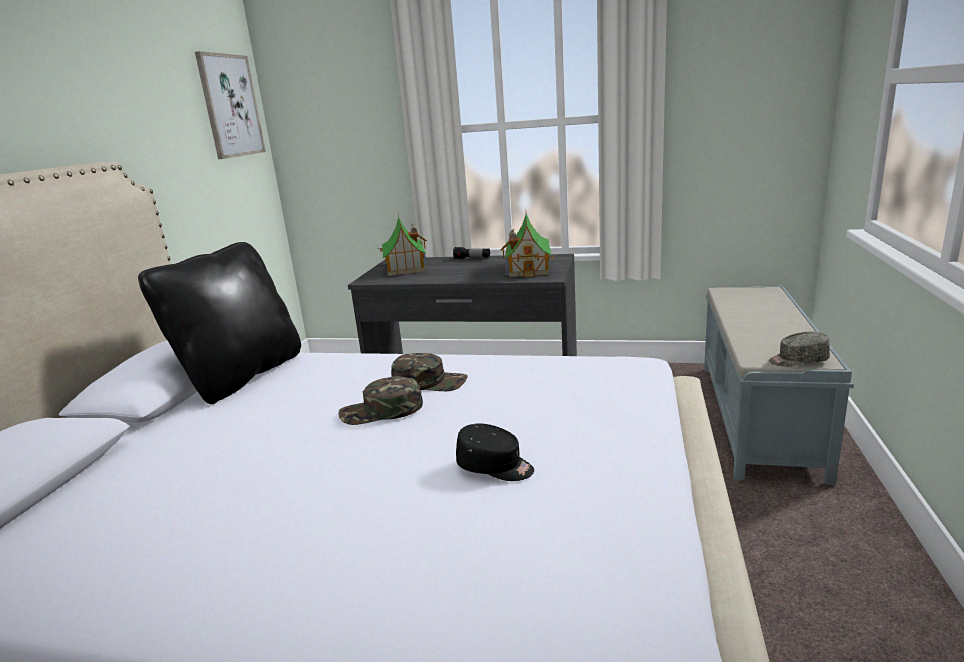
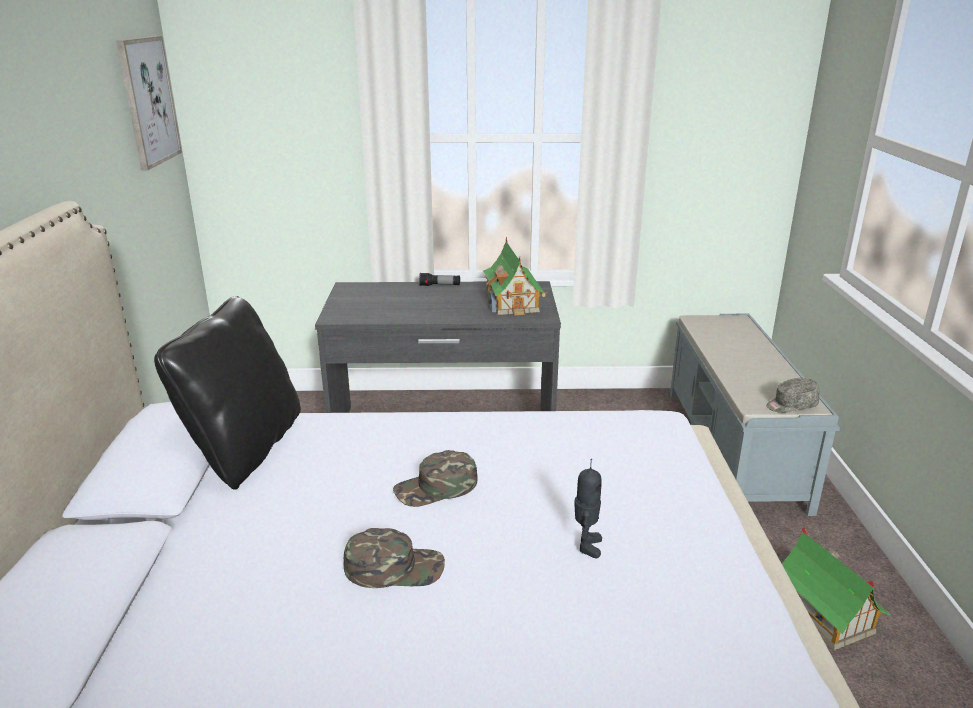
camera: 15 degrees left, 5 degrees up
(405, 266) = (367, 296): toy house -> toy house (822, 612)
(430, 381) = (466, 449): green cap -> green cap (394, 567)
(495, 467) = (586, 546): black cap -> toy robot

